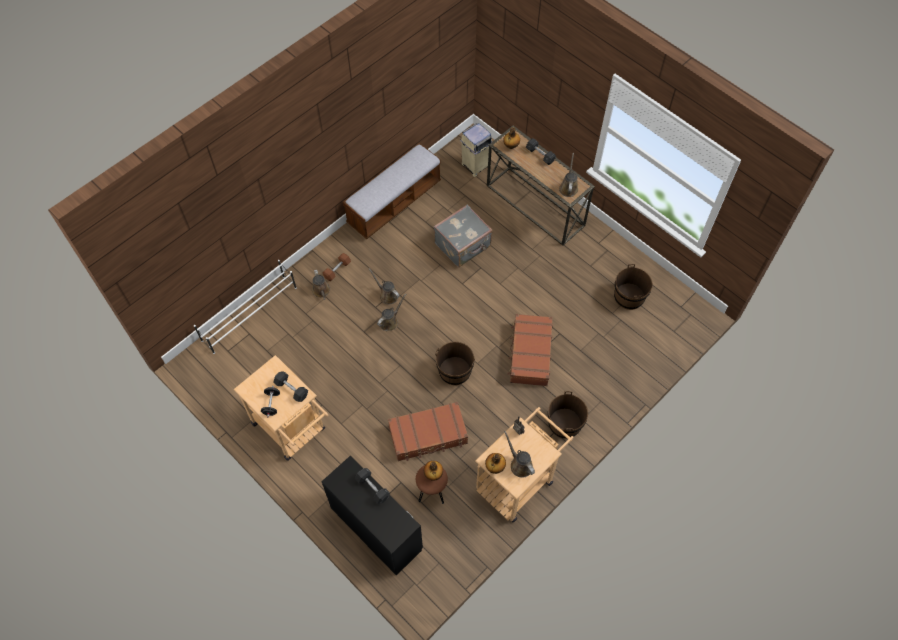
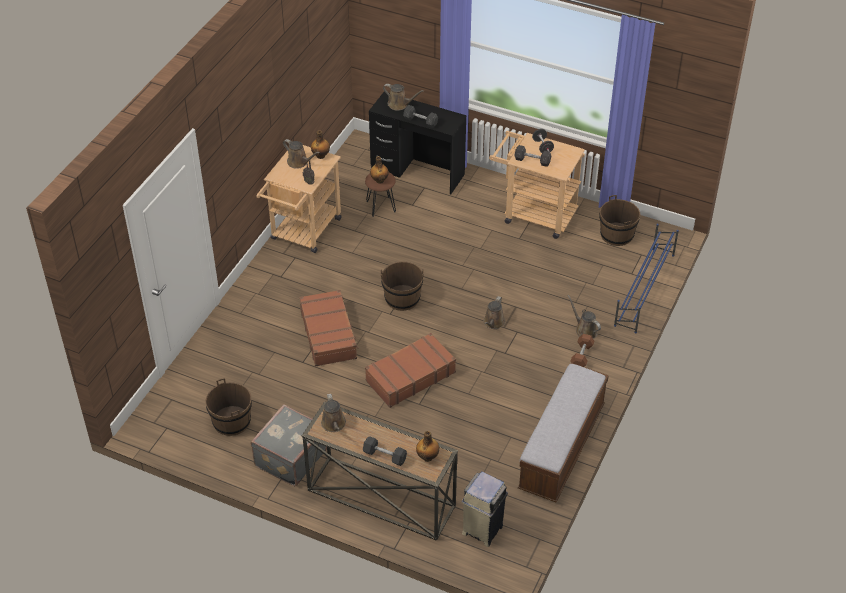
camera: 160 degrees right, 15 degrees down
(250, 314) = (644, 290): white shoe rack -> blue shoe rack
(387, 295) = (511, 346): brown watering can -> brown watering can (399, 104)
(428, 435) = (403, 242): brown suitcase -> brown suitcase (410, 376)
(463, 245) = (451, 422): grey suitcase -> grey suitcase (289, 458)
(564, 423) = (272, 285): brown bucket -> brown bucket (617, 235)

